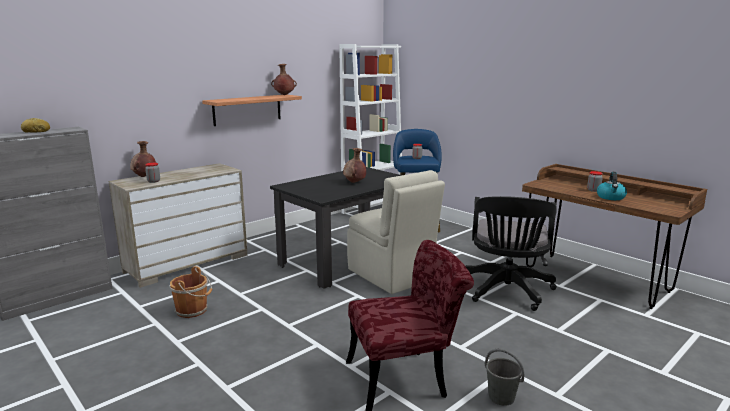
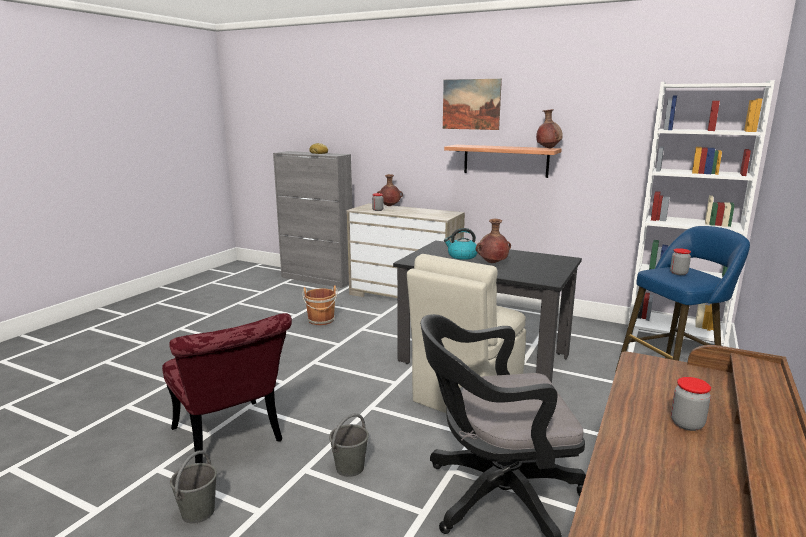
camera: 70 degrees right, 0 degrees up
(212, 61) = (471, 104): none -> picture
(465, 330) = (349, 468): none -> grey bucket
(611, 197) = (646, 445): kettle -> kettle (462, 256)

